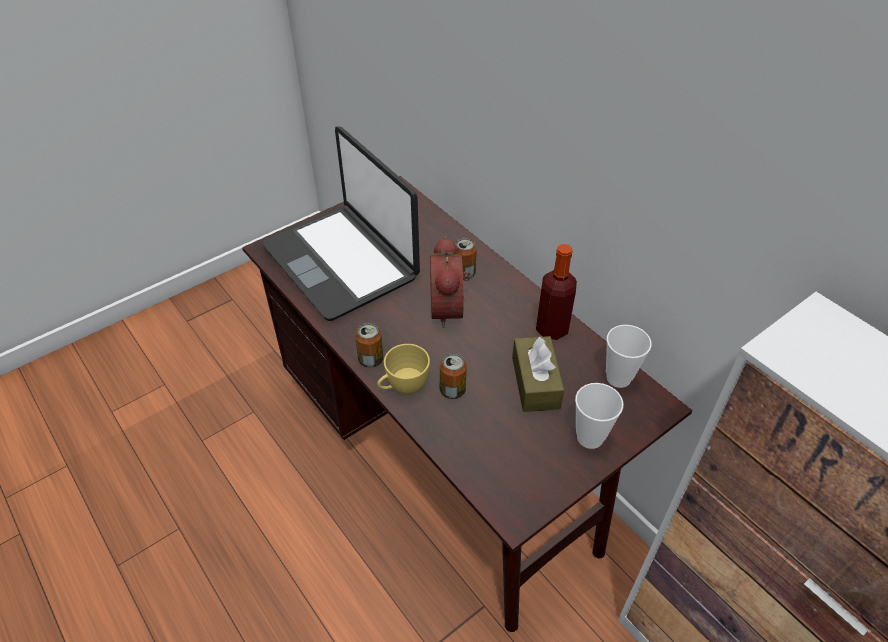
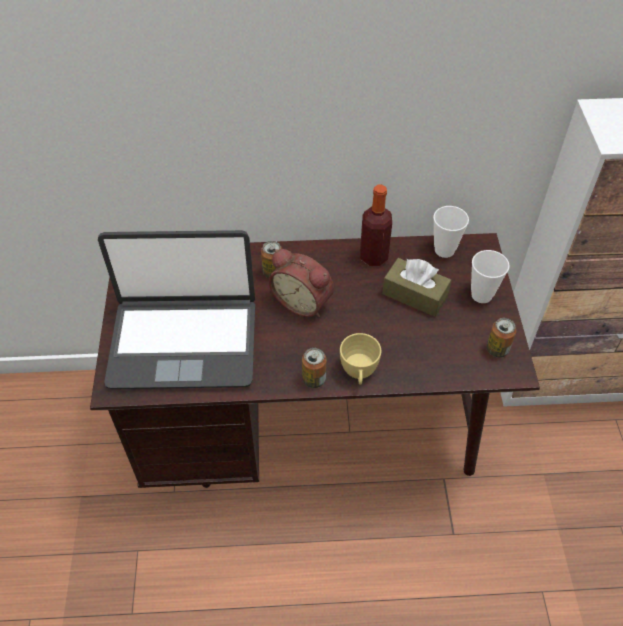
camera: 55 degrees left, 5 degrees up
(452, 390) = (385, 345): can -> can (497, 349)

